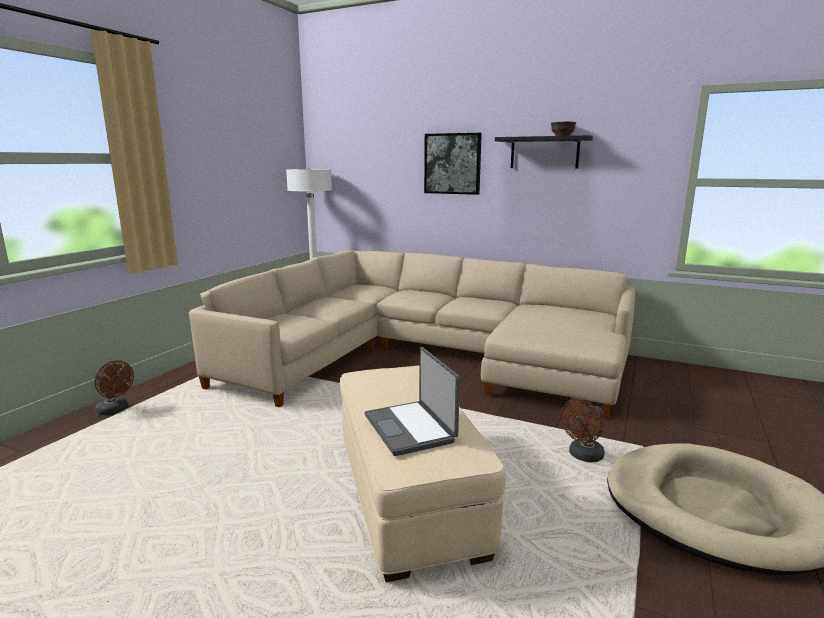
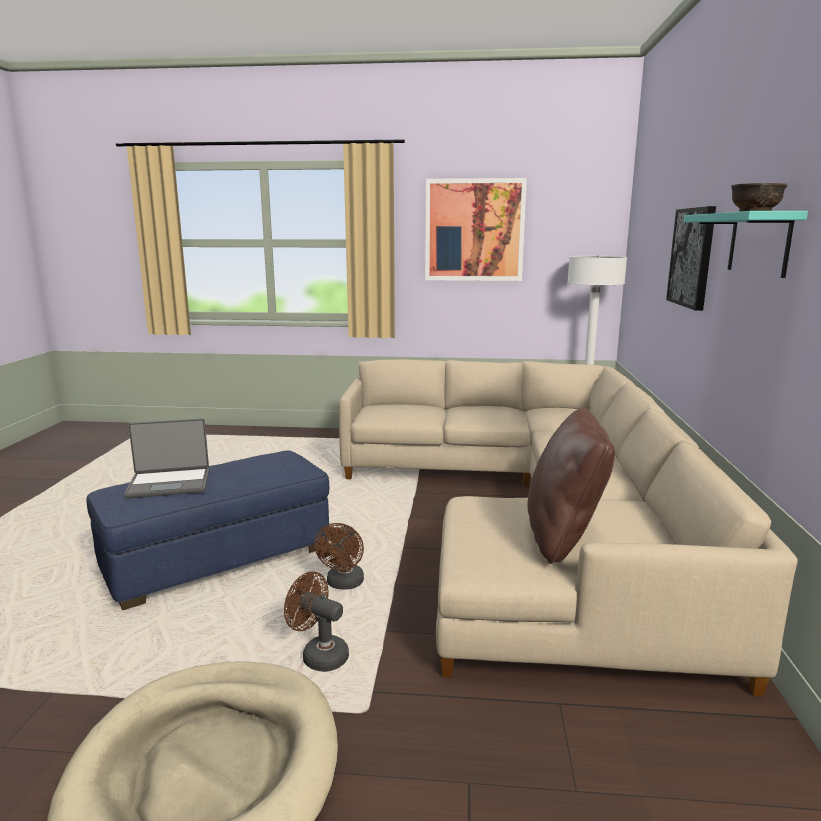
camera: 70 degrees right, 0 degrees up
(115, 410) = (310, 436): brown fan -> brown fan (344, 584)
(217, 146) = (474, 230): none -> picture
(407, 494) = (218, 559): beige ottoman -> blue ottoman
(411, 428) = (169, 484): laptop -> laptop turned 150 degrees counterclockwise
(544, 152) = (758, 243): black shelf -> turquoise shelf
(572, 322) = (563, 537): none -> brown pillow

